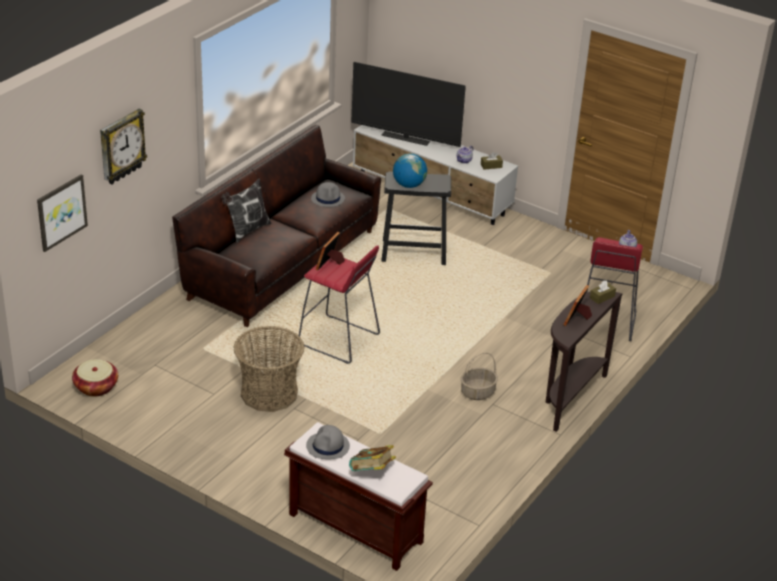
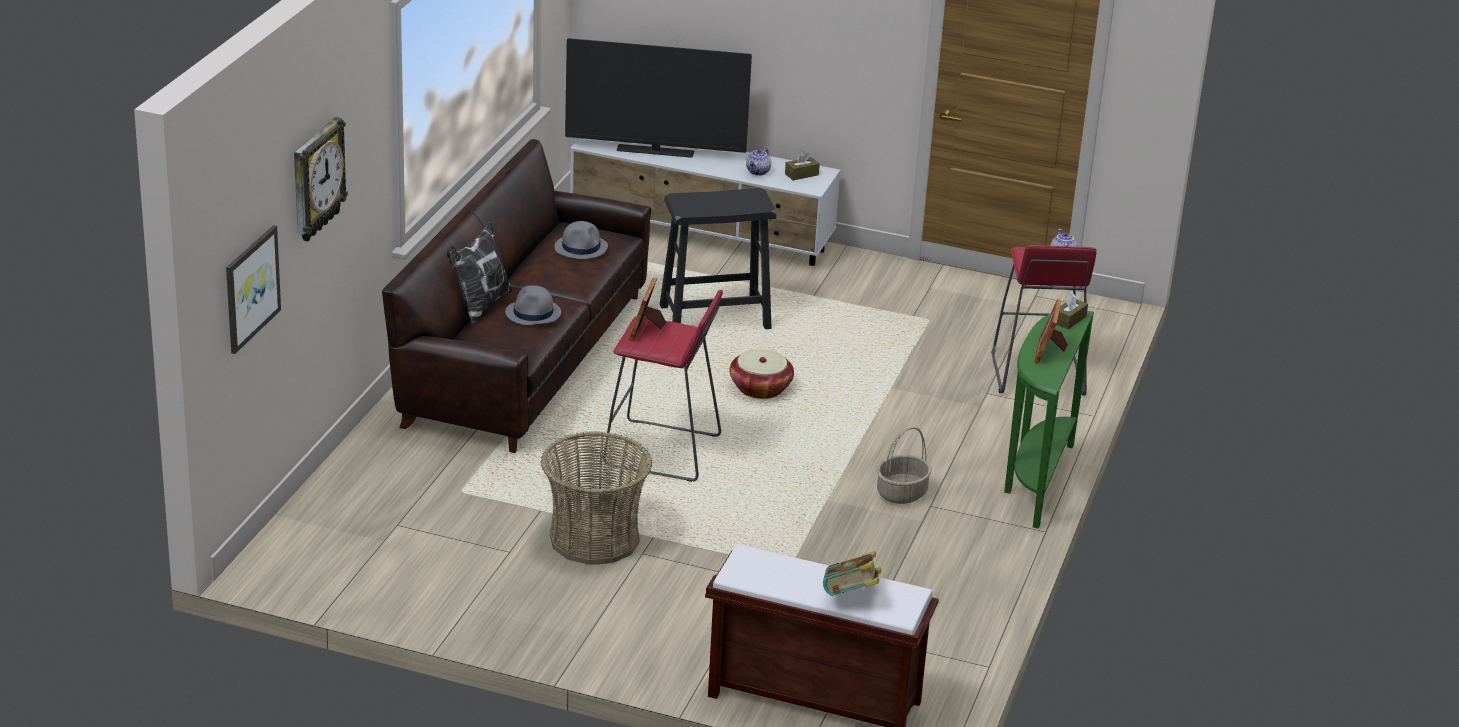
camera: 15 degrees left, 5 degrees down
(96, 387) = (321, 569): basket -> basket (760, 388)
(328, 446) = (770, 573): grey hat -> grey hat (533, 313)
(409, 185) = (709, 208): globe -> none
(569, 397) = (1035, 481): brown console table -> green console table

